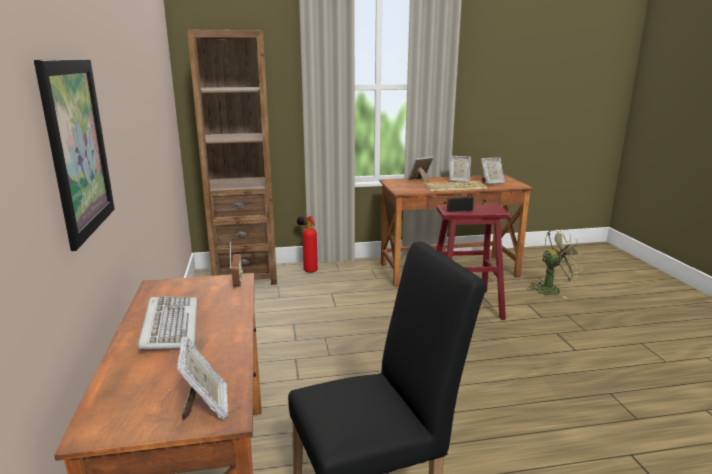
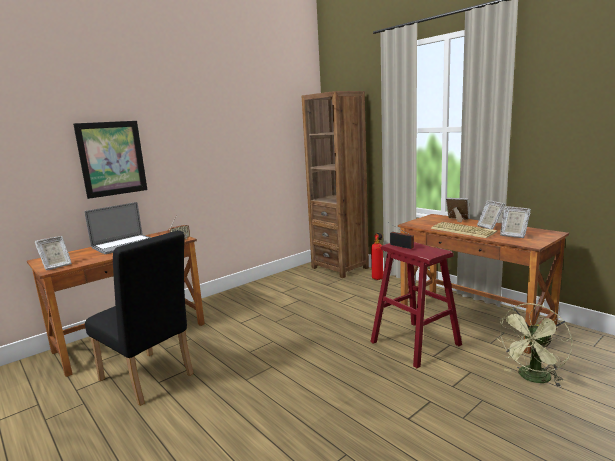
camera: 60 degrees right, 5 degrees down
(169, 325) = (125, 244): keyboard -> laptop
(552, 289) = (533, 379): green fan -> green fan turned 90 degrees clockwise

